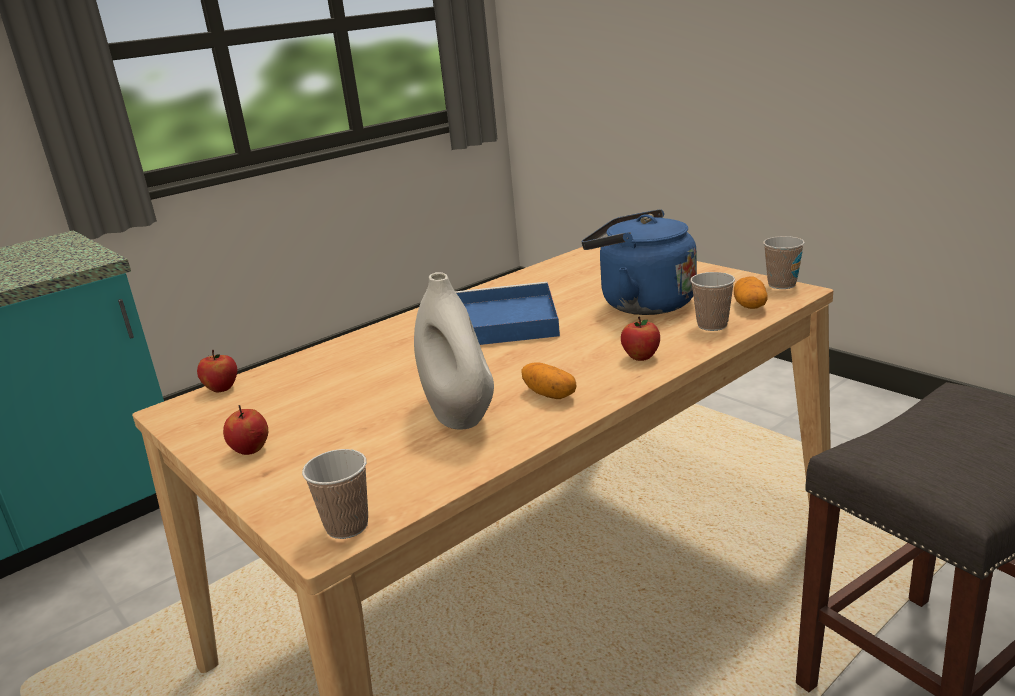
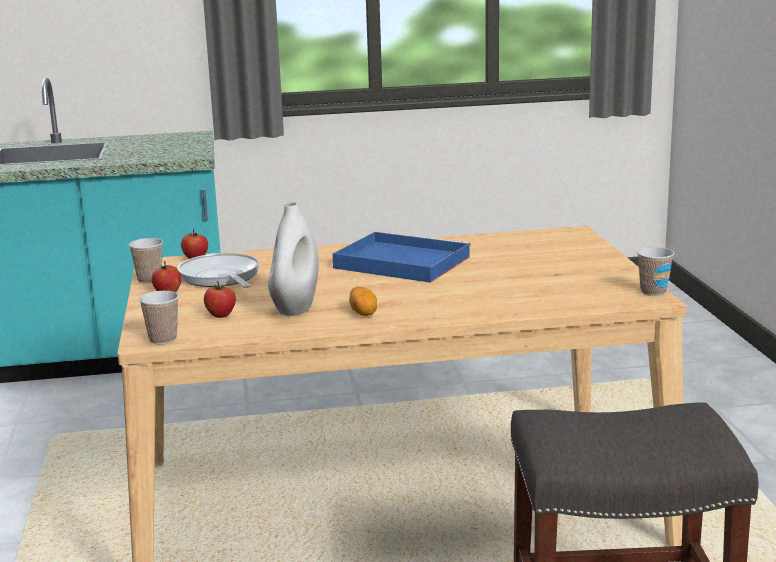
camera: 30 degrees right, 5 degrees down
(295, 404) = (220, 277): none -> frying pan
(641, 303) = (524, 277): blue kettle -> none
(641, 357) = (456, 308): apple -> apple (221, 315)
(712, 325) = (542, 303): cup -> cup (149, 280)
(749, 306) = (596, 299): potato -> none

